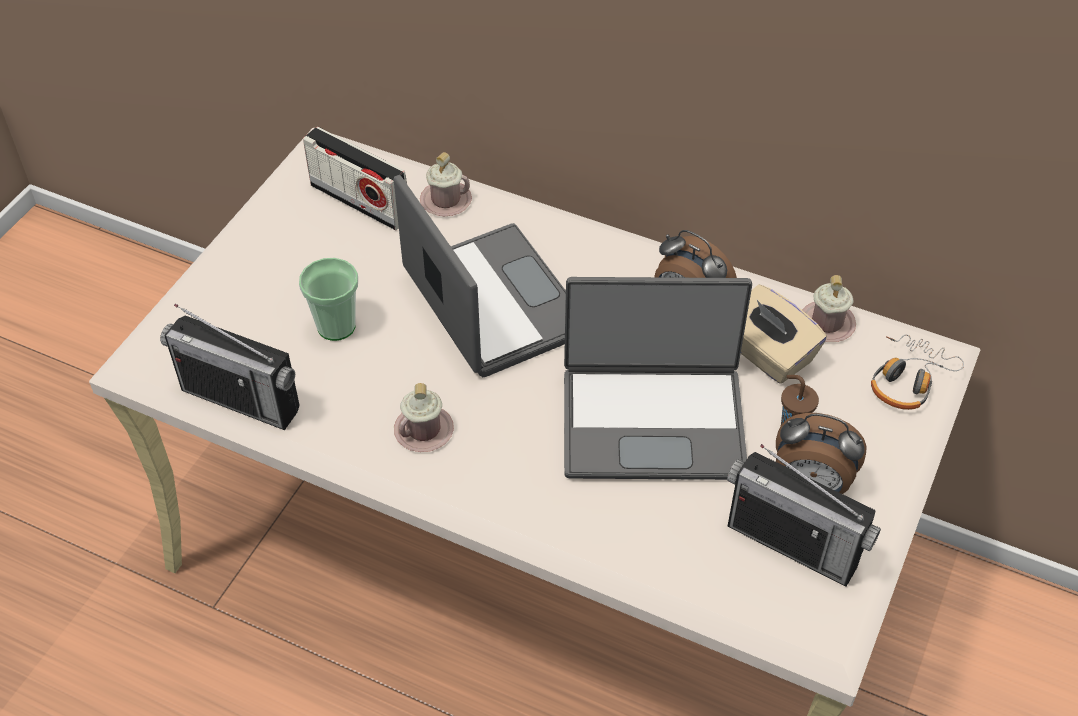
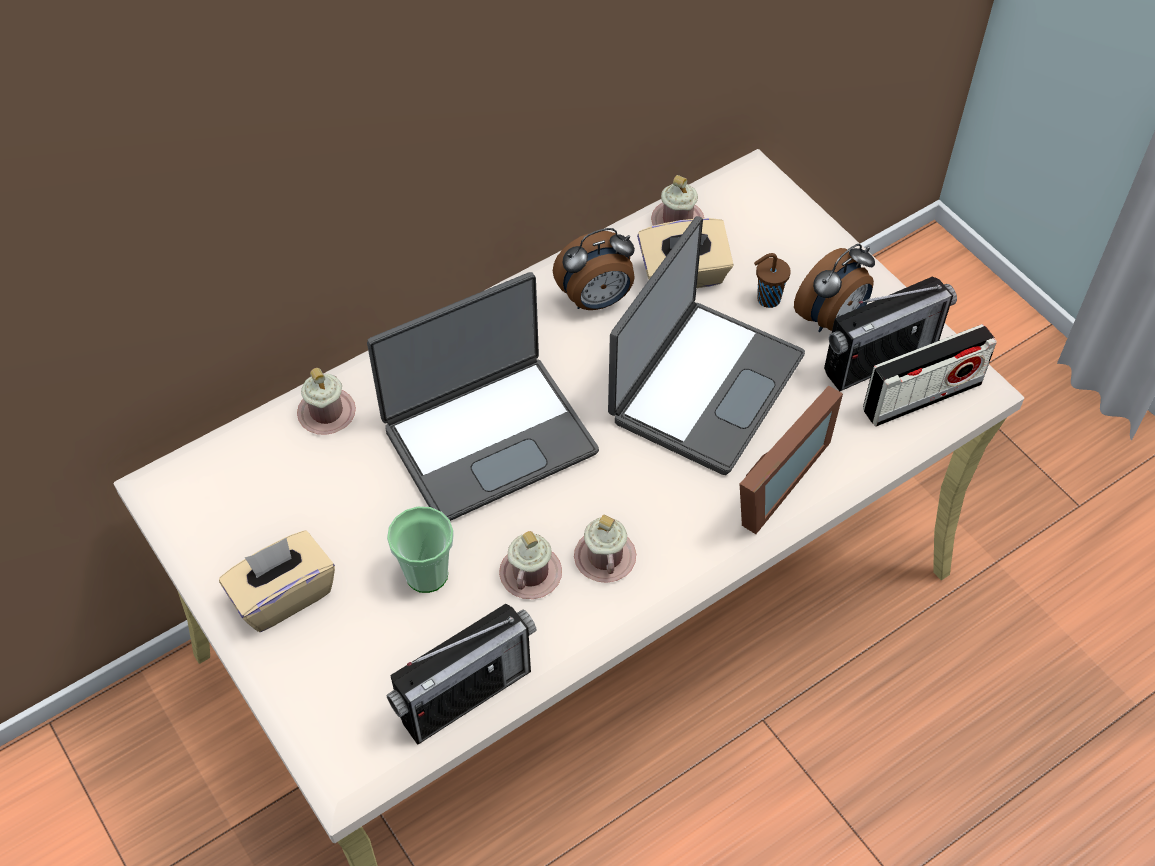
camera: 60 degrees left, 5 degrees up
(267, 255) = (283, 595): none -> beige tissue box
(360, 202) = (271, 484): radio -> radio (922, 397)
(377, 389) = (530, 573): none -> pink mug
(491, 303) = (488, 437): laptop -> laptop turned 150 degrees clockwise
(584, 514) = (770, 481): none -> picture frame
(908, 380) = (767, 205): headphones -> none

